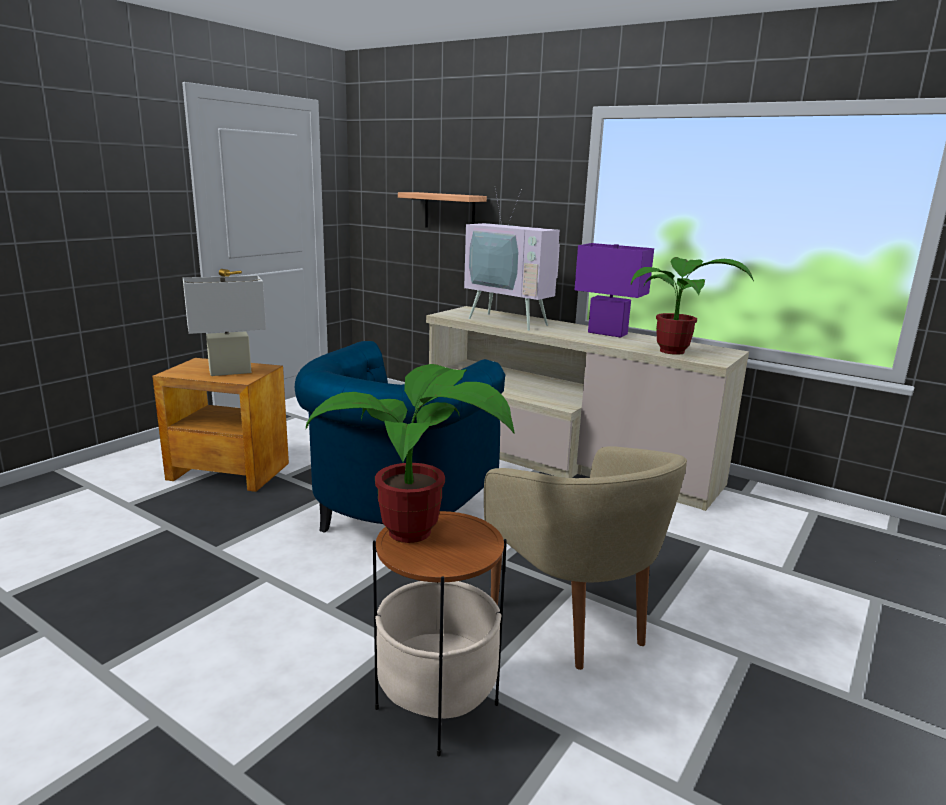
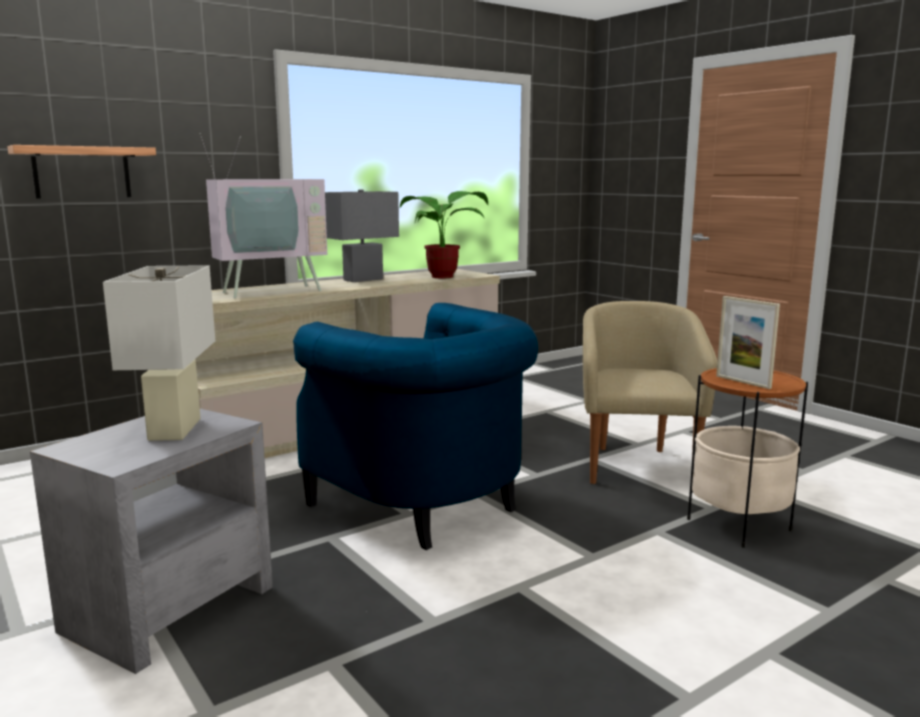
camera: 70 degrees left, 5 degrees down
(228, 471) = (167, 609): brown side table -> grey side table
(418, 534) = (743, 382): potted plant -> picture frame
(574, 621) = (636, 465): beige armchair -> beige armchair turned 75 degrees counterclockwise
(607, 333) = (363, 279): purple table lamp -> grey table lamp

